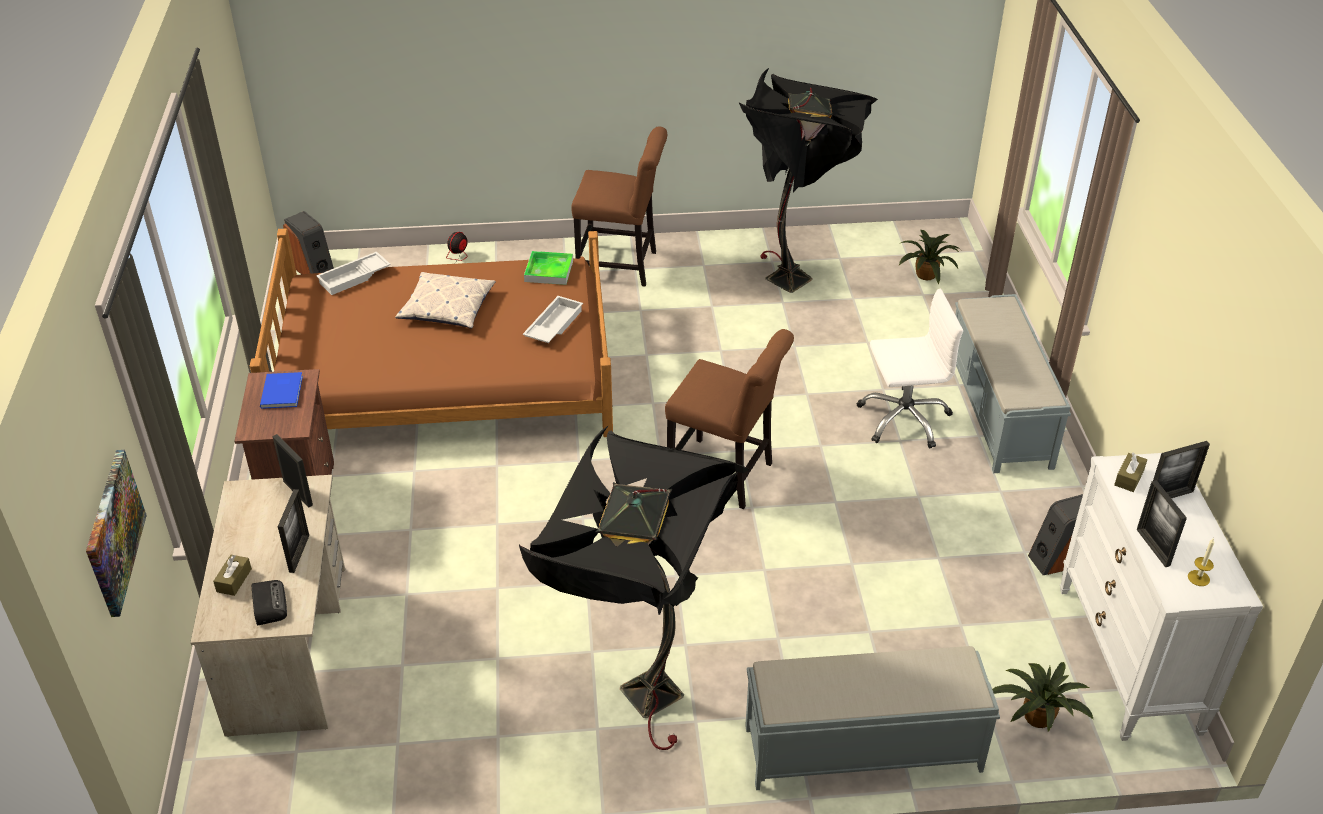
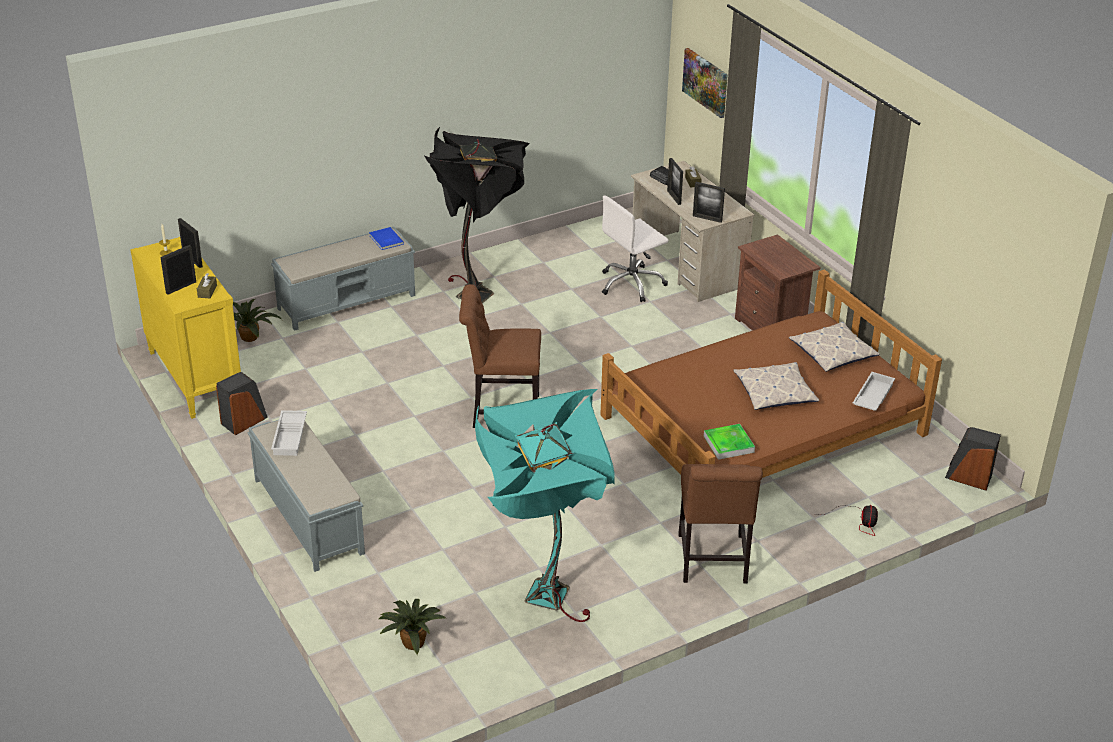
camera: 155 degrees right, 5 degrees down
(283, 391) = (784, 262): blue book -> blue book (385, 240)
(333, 334) = (833, 353): none -> pillow
(553, 325) = (682, 401): white tray -> white tray (290, 437)
(622, 266) = (712, 562): brown chair -> brown chair turned 75 degrees counterclockwise
(797, 275) = (542, 603): black floor lamp -> turquoise floor lamp
(904, 418) = (385, 488): white office chair -> white office chair (631, 284)
(1129, 659) = (194, 377): white dresser -> yellow dresser

